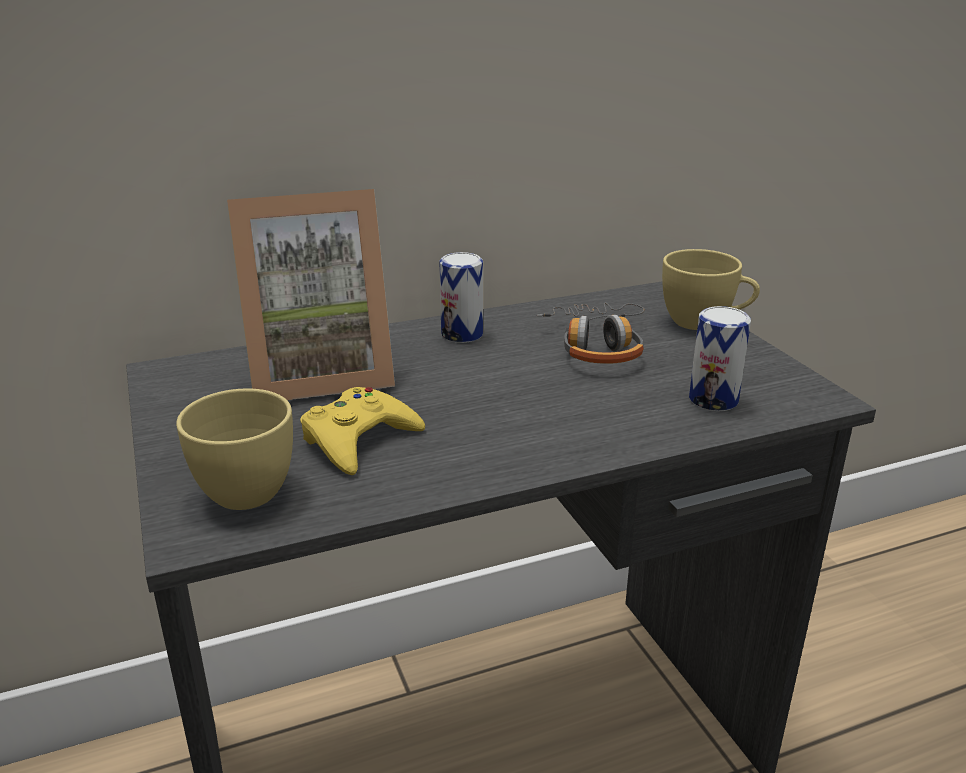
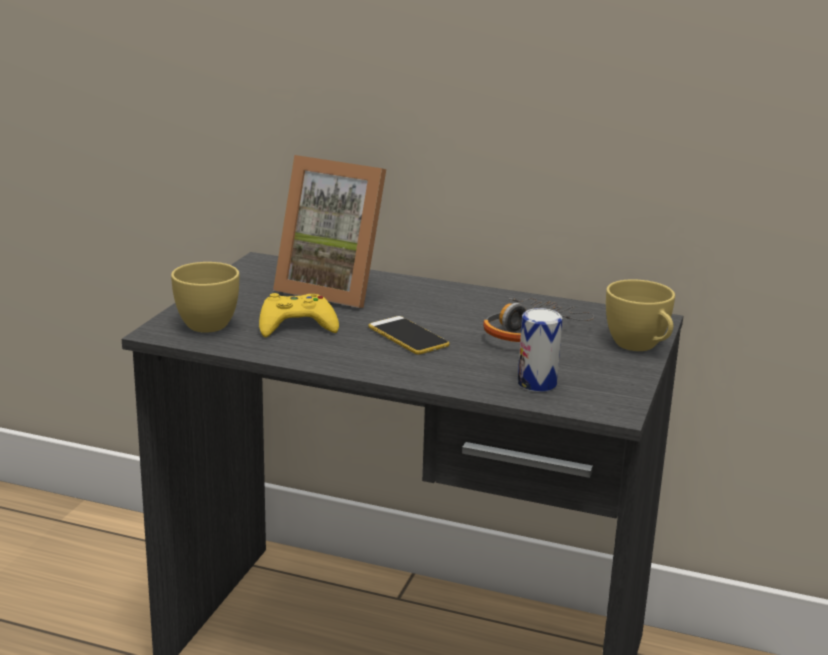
camera: 40 degrees right, 5 degrees down
(462, 334) = (457, 297): can -> none
(503, 400) = (408, 336): none -> phone

